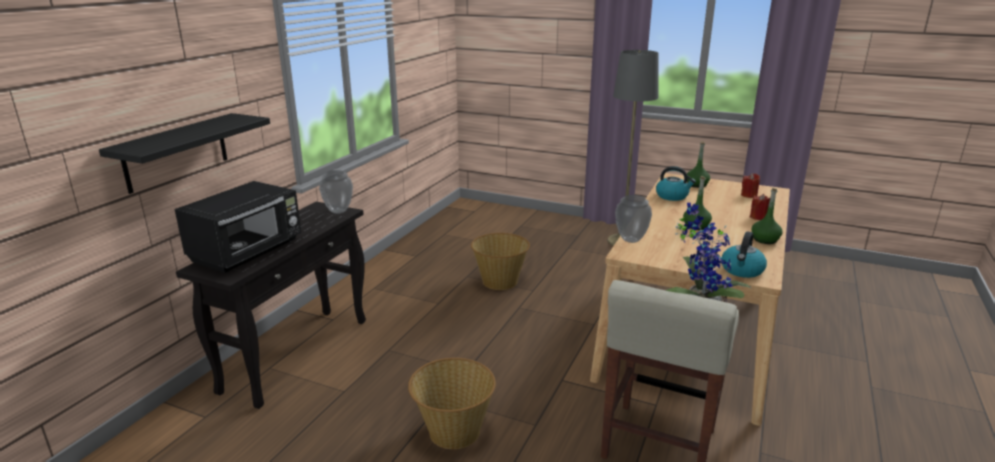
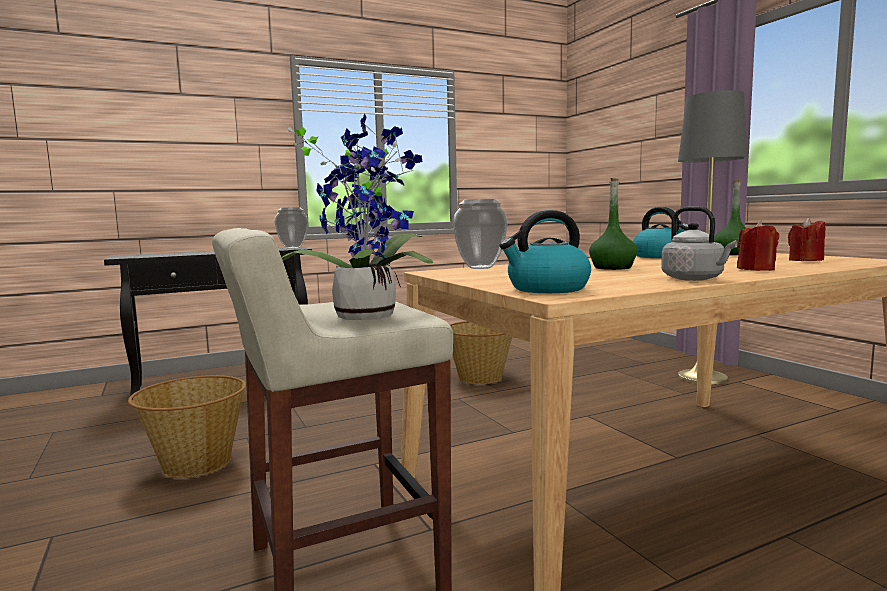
camera: 40 degrees right, 15 degrees down
(176, 152) = (156, 166): black shelf -> none
(248, 252) = (171, 253): black microwave -> none
(765, 240) = (695, 279): green bottle -> grey kettle

